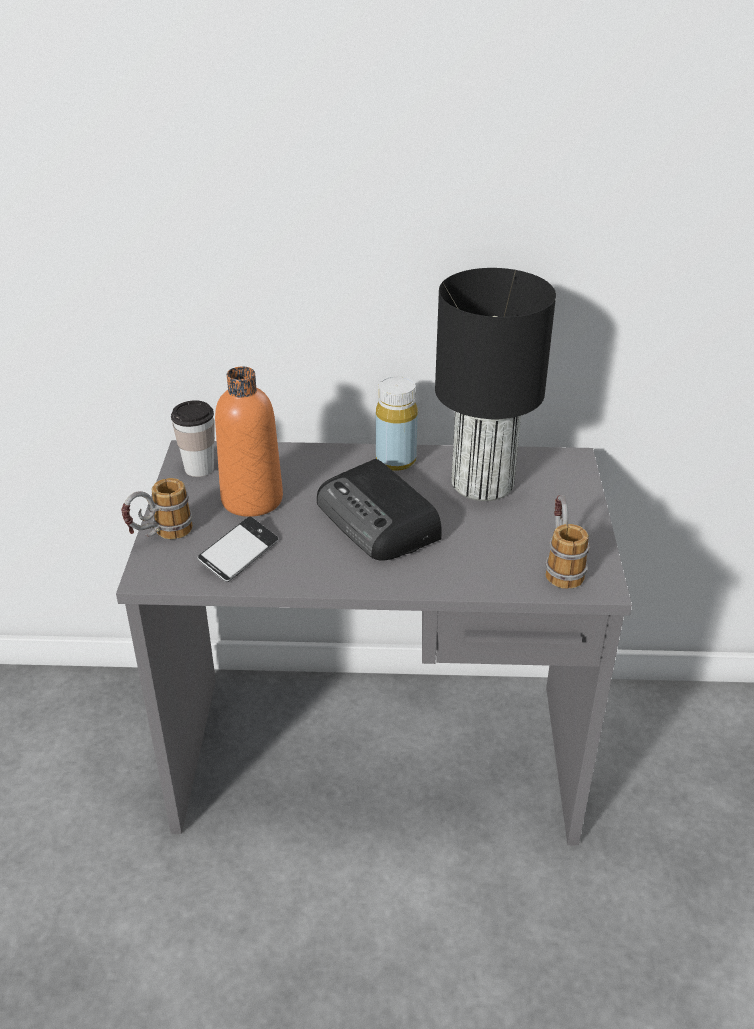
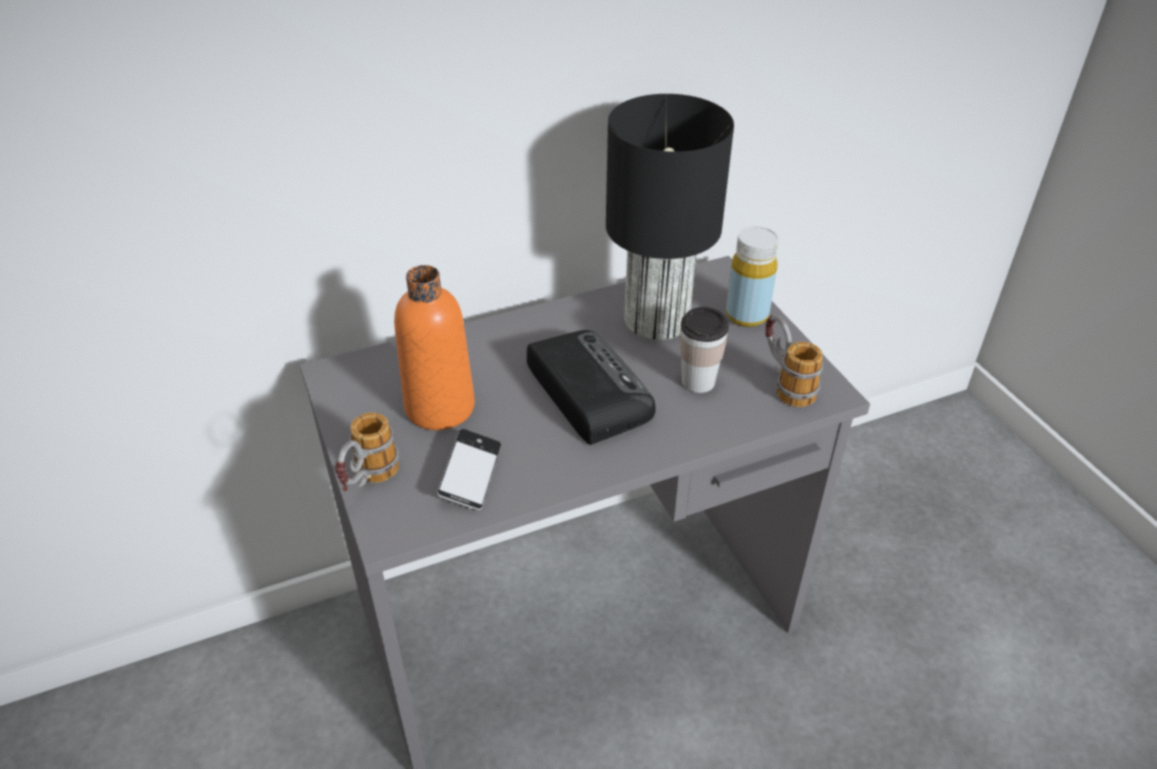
camera: 25 degrees left, 5 degrees up
(199, 468) = (356, 389): cup -> cup (698, 381)
(379, 521) = (587, 391): radio -> radio turned 150 degrees counterclockwise
(396, 460) = (557, 320): yellow bottle -> yellow bottle (746, 315)

